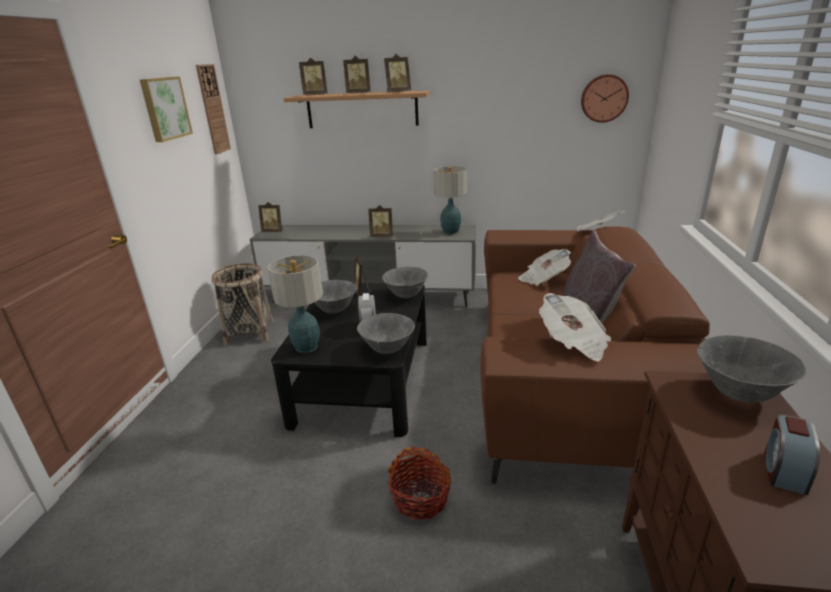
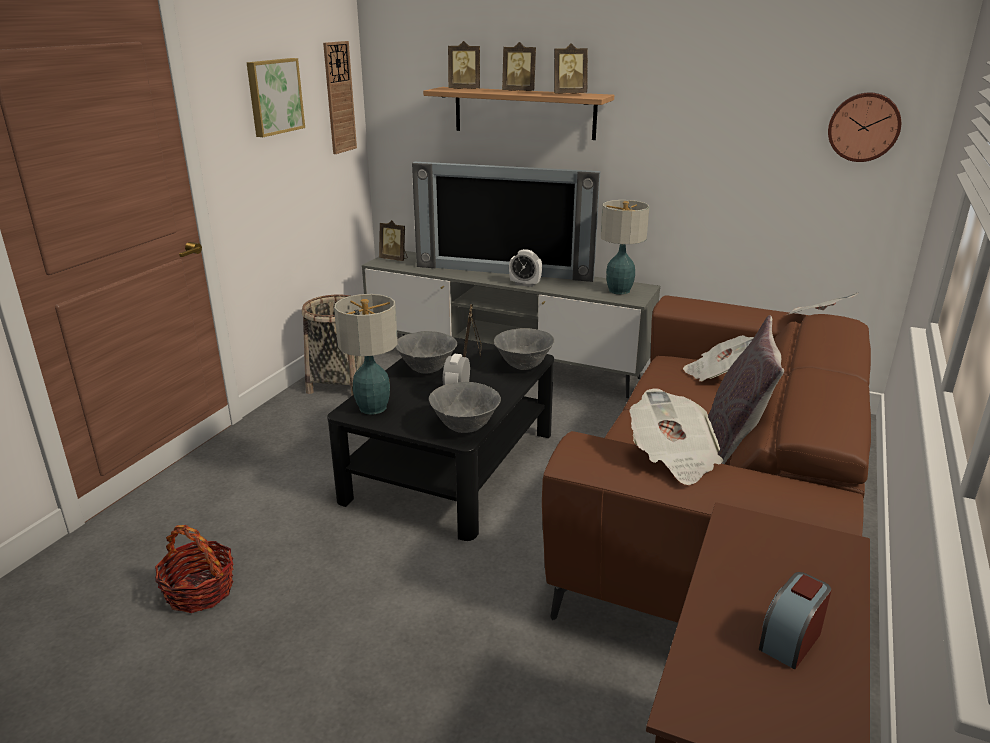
camera: 15 degrees right, 0 degrees up
(361, 228) = (504, 270): none -> television
(382, 236) = (525, 284): picture frame -> alarm clock
(420, 499) = (457, 614): basket -> basket (200, 591)
(738, 394) = (812, 551): grey bowl -> none

